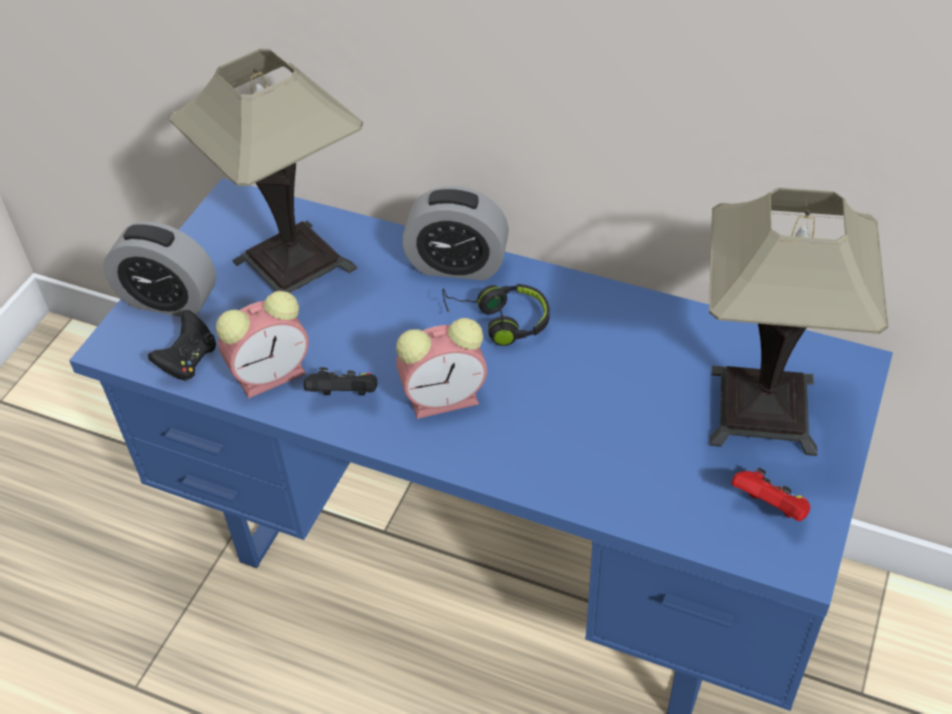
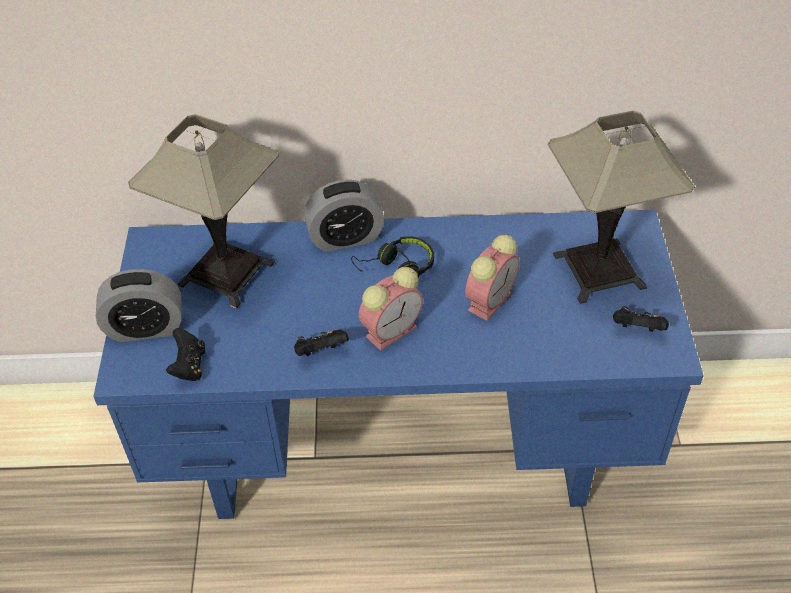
camera: 25 degrees left, 0 degrees up
(273, 373) = (259, 354): alarm clock -> alarm clock (490, 299)
(770, 508) = (637, 330): red game controller -> black game controller

